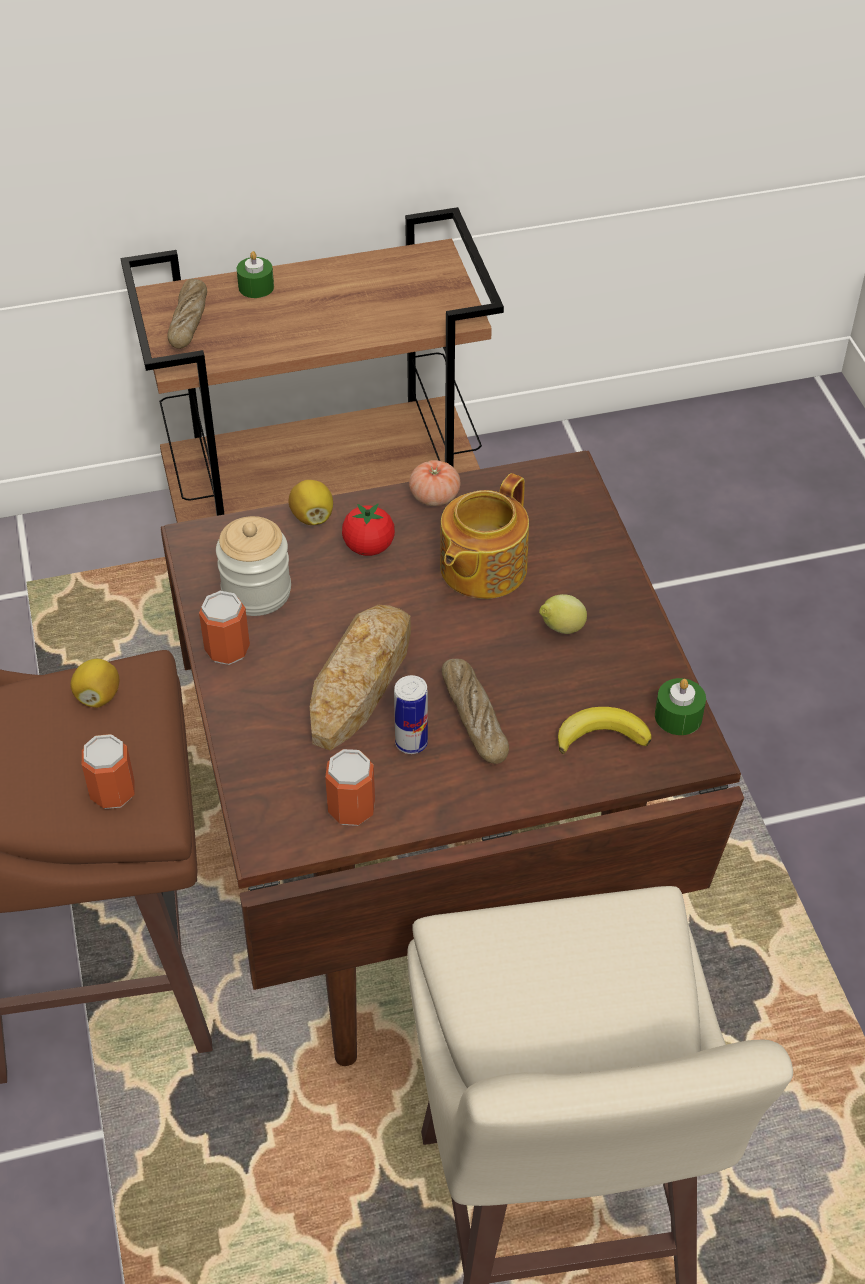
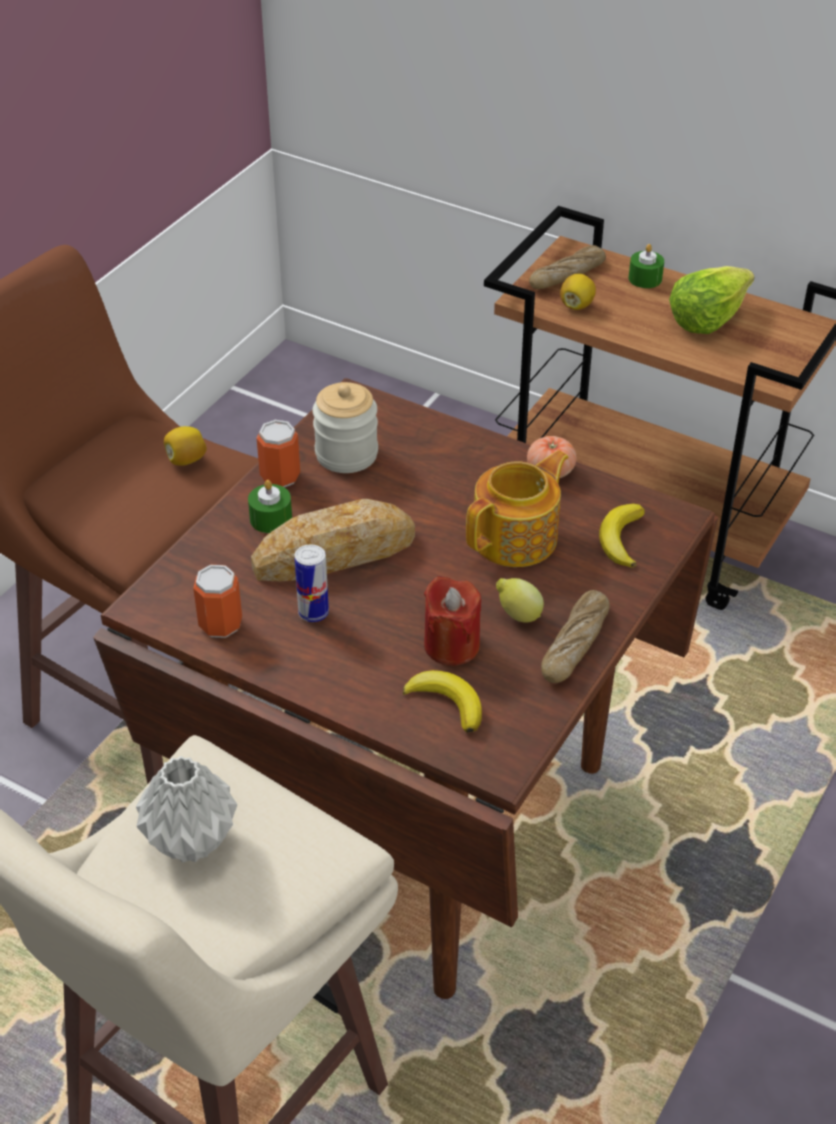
camera: 45 degrees right, 5 degrees down
(113, 792) = (119, 520): can -> none
(312, 516) = (447, 431): lemon -> lemon (576, 305)
(346, 294) = (706, 318): none -> lettuce
(369, 547) = (458, 474): tomato -> none
(474, 717) = (376, 627): bread -> bread (575, 644)
(481, 568) = (517, 538): teapot -> teapot turned 150 degrees clockwise
(540, 1000) = (189, 842): none -> grey vase
(546, 689) = (451, 645): none -> red candle
(554, 516) = (621, 539): none -> banana
(678, 716) = (522, 732): green candle -> green candle (271, 519)

